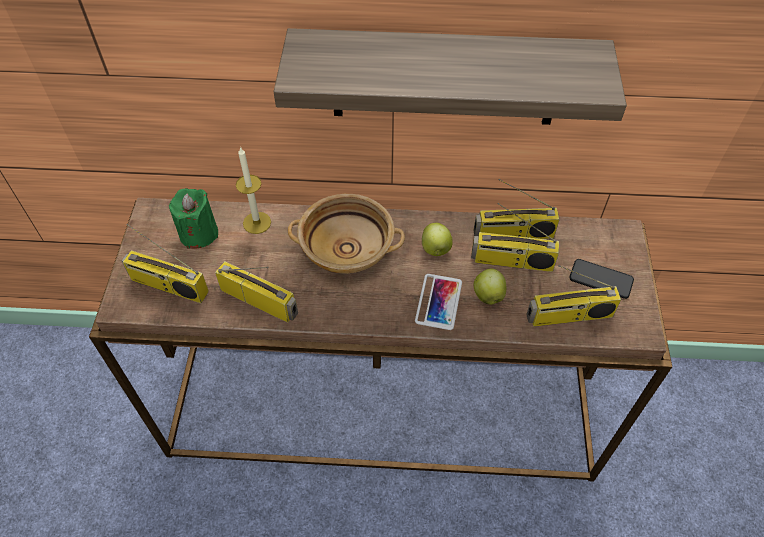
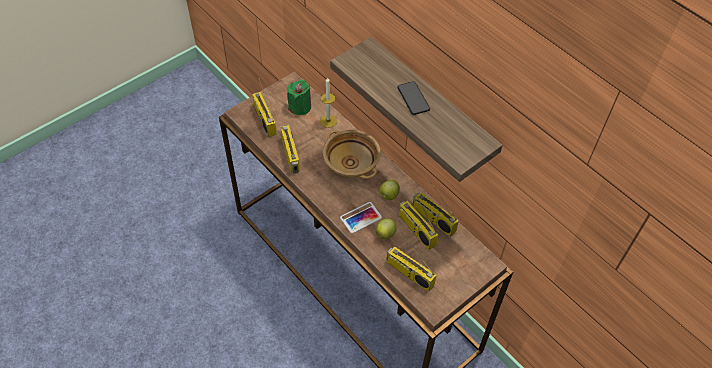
camera: 45 degrees right, 0 degrees up
(601, 279) = (446, 272): phone -> phone (413, 98)

